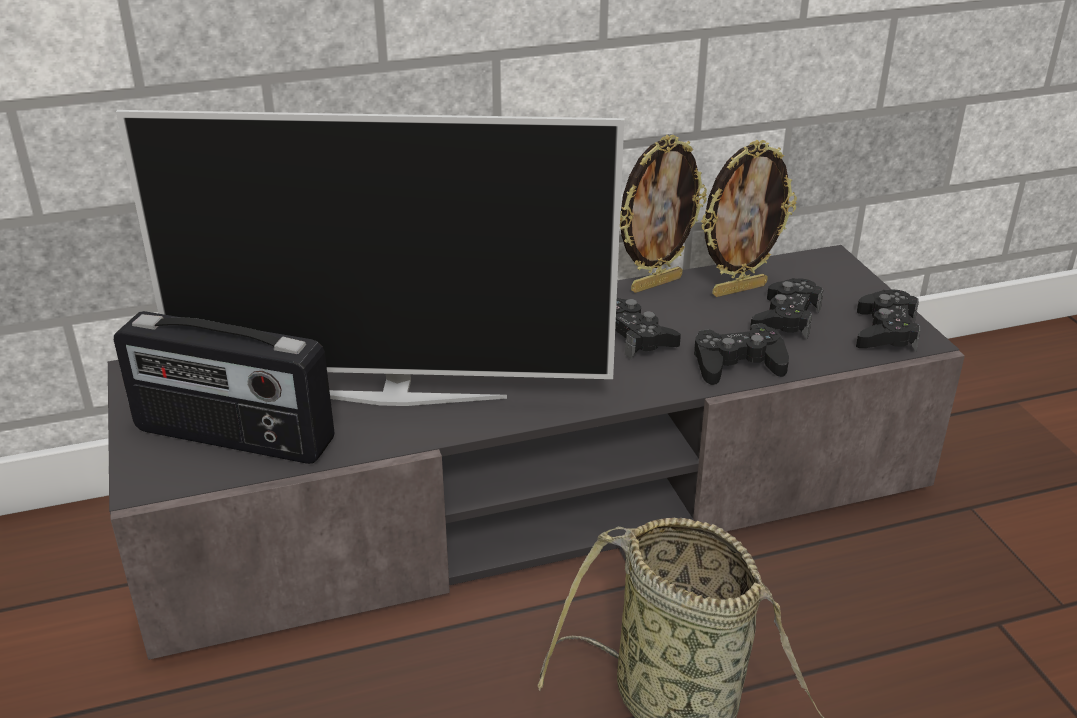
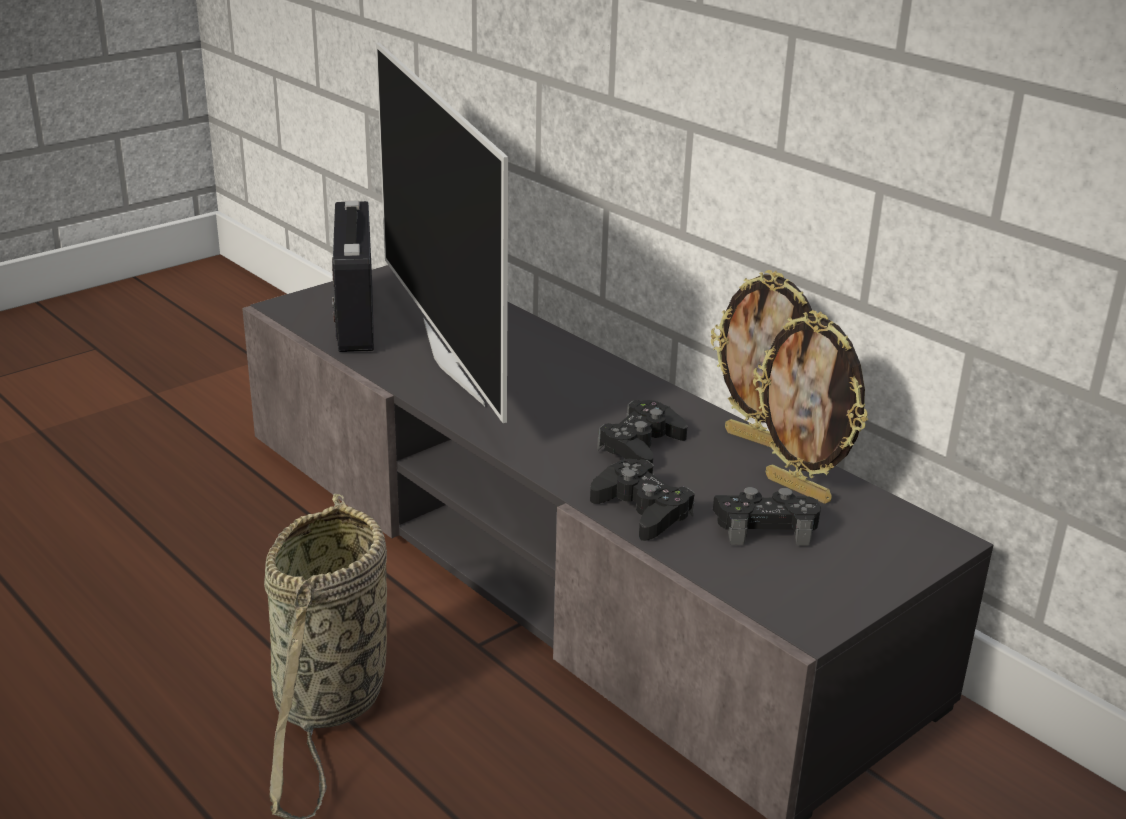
camera: 65 degrees right, 5 degrees down
(885, 331) = (802, 597): black game controller -> none

